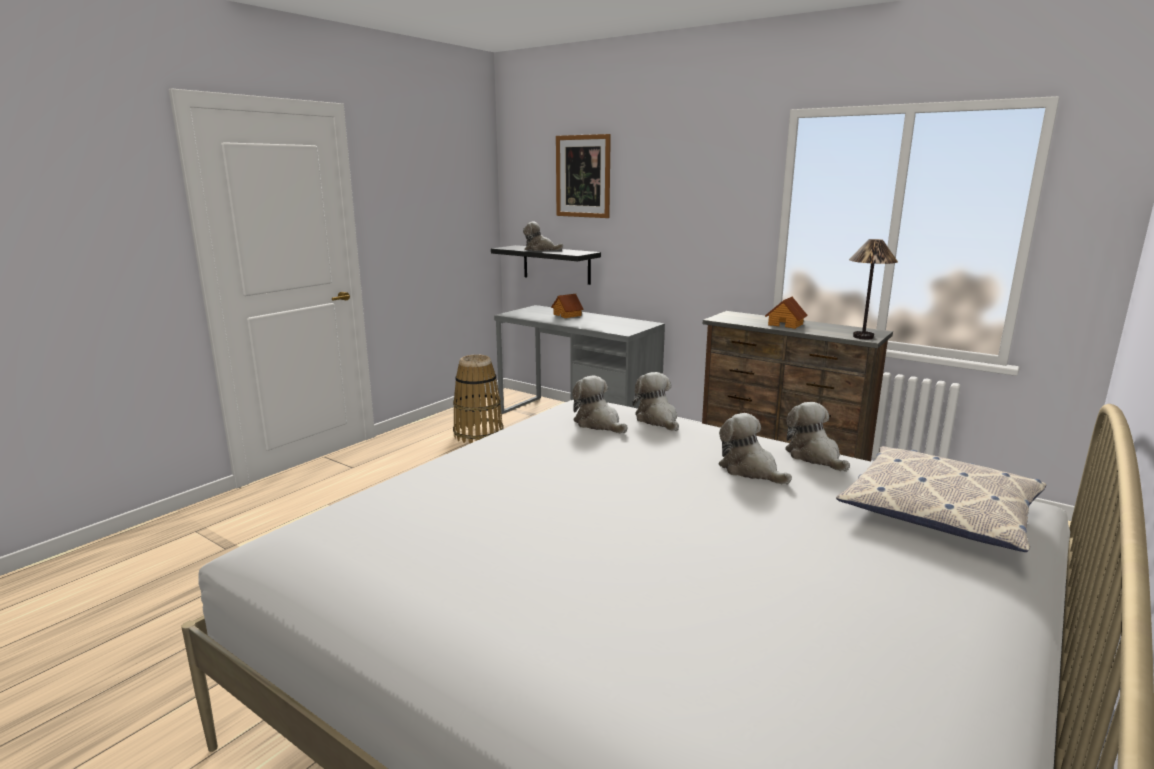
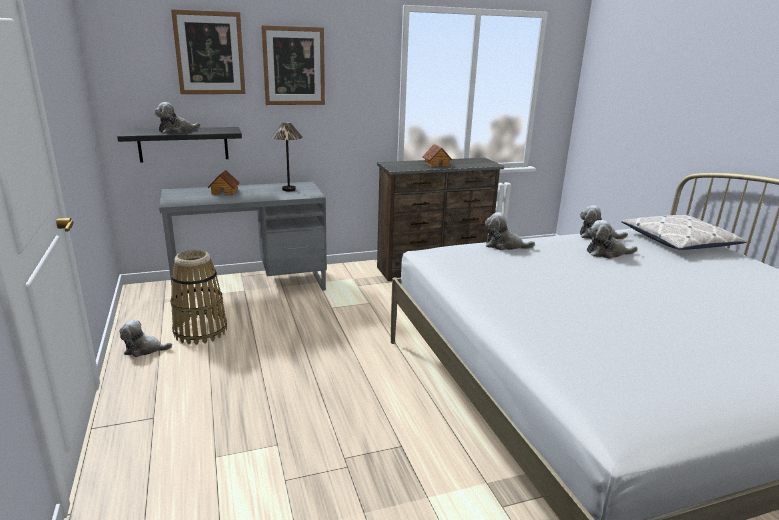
camera: 55 degrees left, 5 degrees up
(599, 424) = (493, 260): plush toy -> plush toy (144, 349)
(656, 189) = (294, 66): none -> picture
(863, 337) = (489, 164): table lamp -> table lamp (289, 189)

